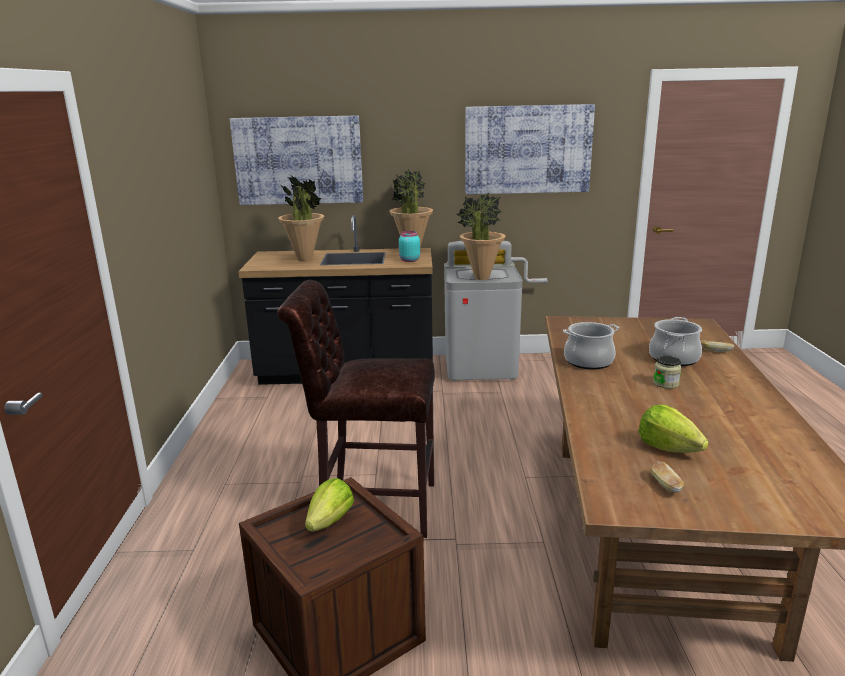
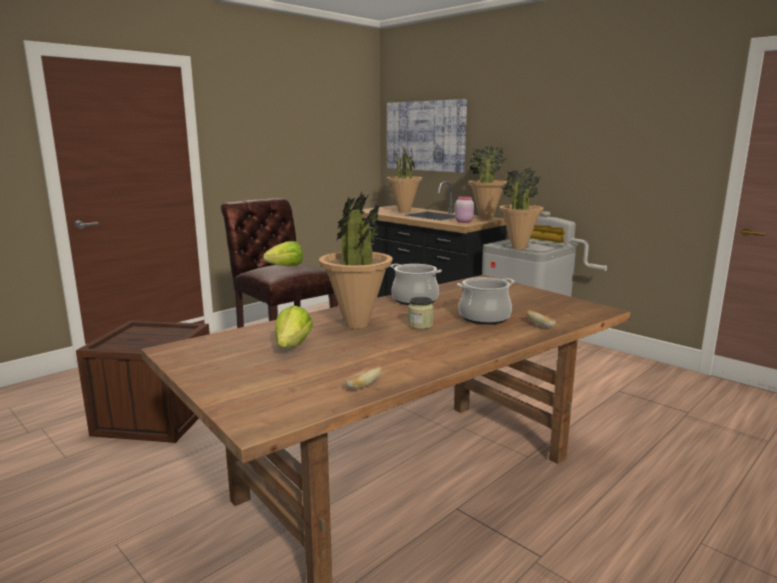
camera: 45 degrees right, 5 degrees down
(330, 521) = (158, 336): lettuce -> lettuce (286, 266)
(409, 260) = (463, 221): turquoise jar -> pink jar
(527, 149) = (602, 131): picture -> none
(632, 404) = (356, 324): none -> potted plant
(665, 485) = (225, 356): bread -> bread (364, 385)

